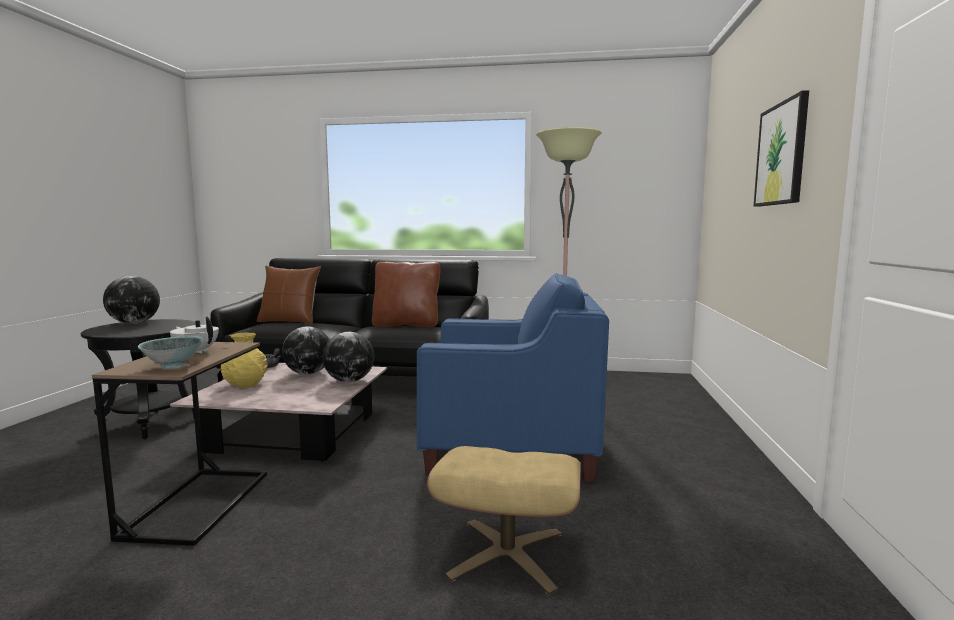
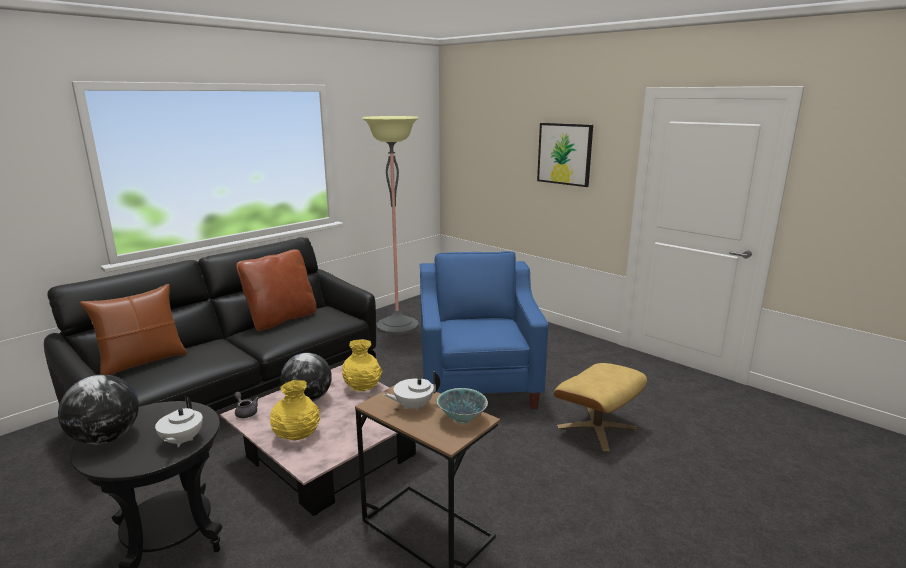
camera: 55 degrees left, 10 degrees up
(133, 332) = (181, 441): none -> white teapot
(349, 381) = (363, 387): globe -> yellow vase
(511, 447) = (477, 381): blue armchair -> blue armchair turned 45 degrees counterclockwise

